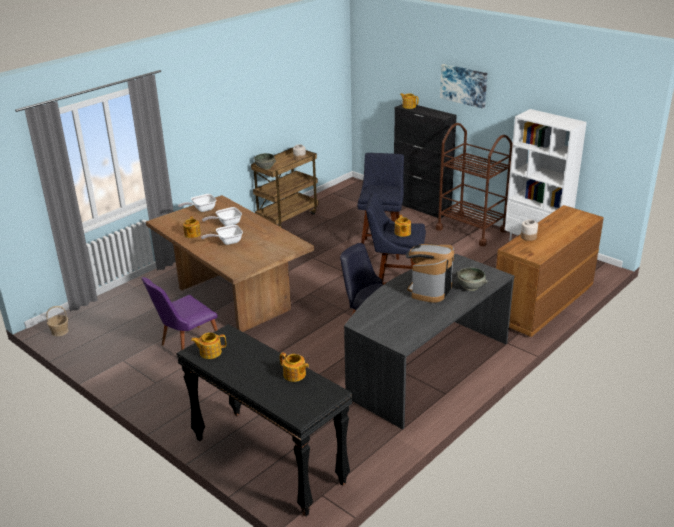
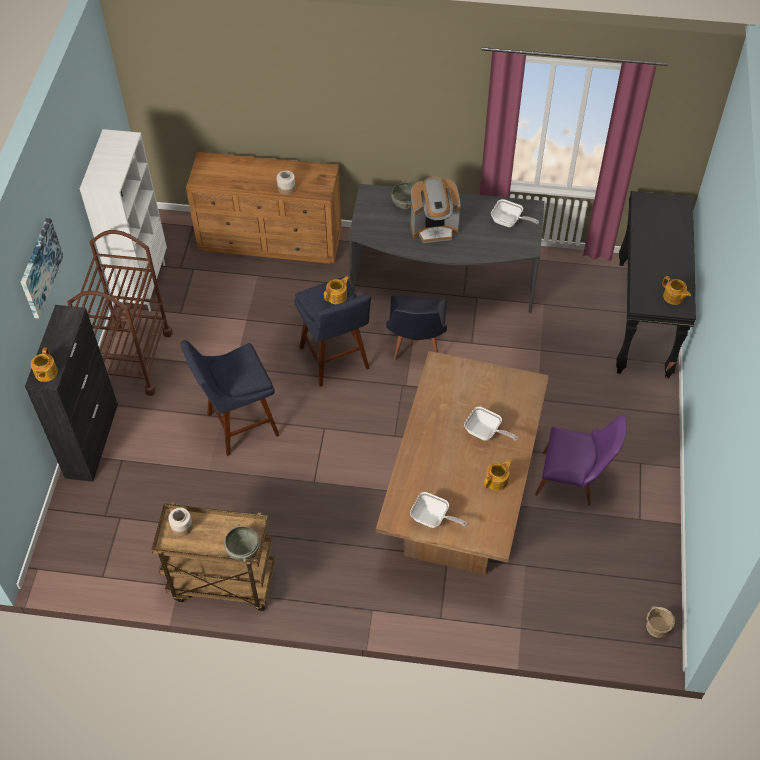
camera: 125 degrees left, 25 degrees up
(226, 224) = (446, 464): frying pan -> frying pan (509, 222)
(294, 375) = (645, 230): teapot -> none

